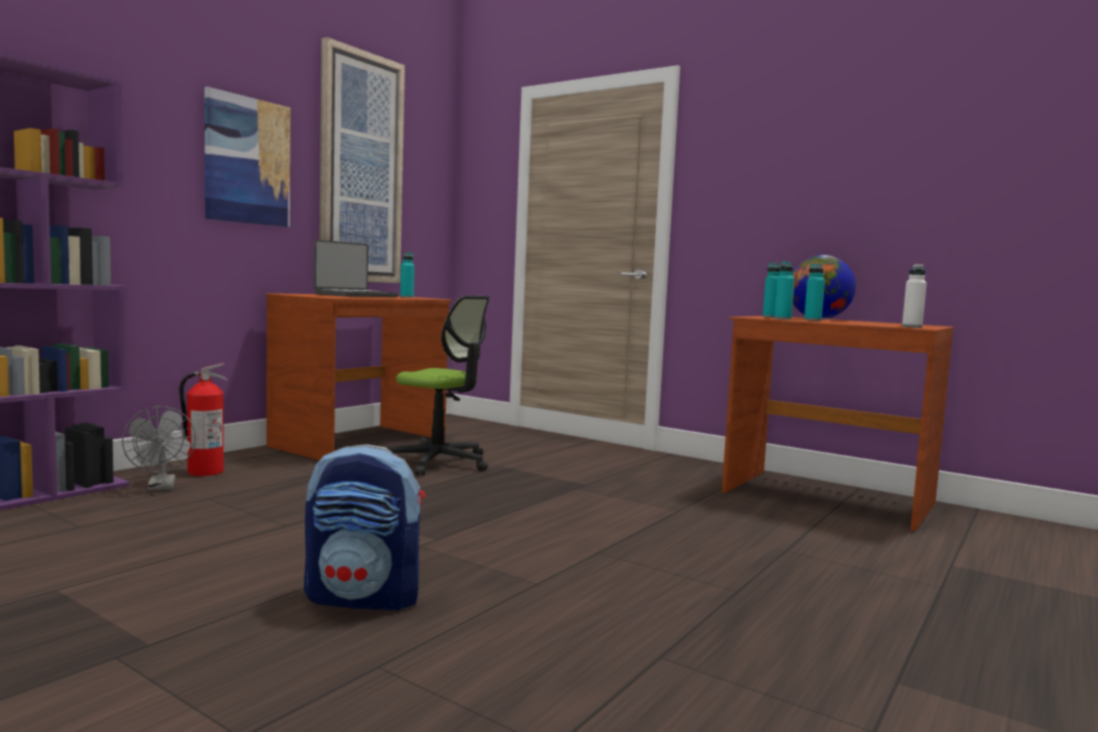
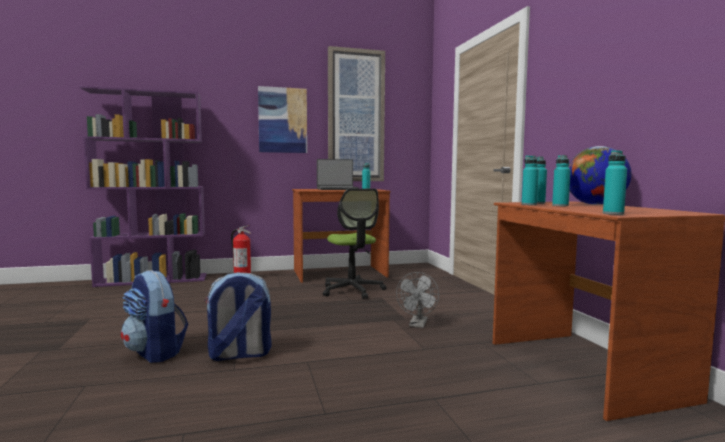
camera: 40 degrees right, 0 degrees up
(161, 487) = (211, 283): grey fan -> grey fan (418, 325)
(497, 567) = (239, 354): none -> backpack
(912, 327) = (613, 213): white bottle -> turquoise bottle

